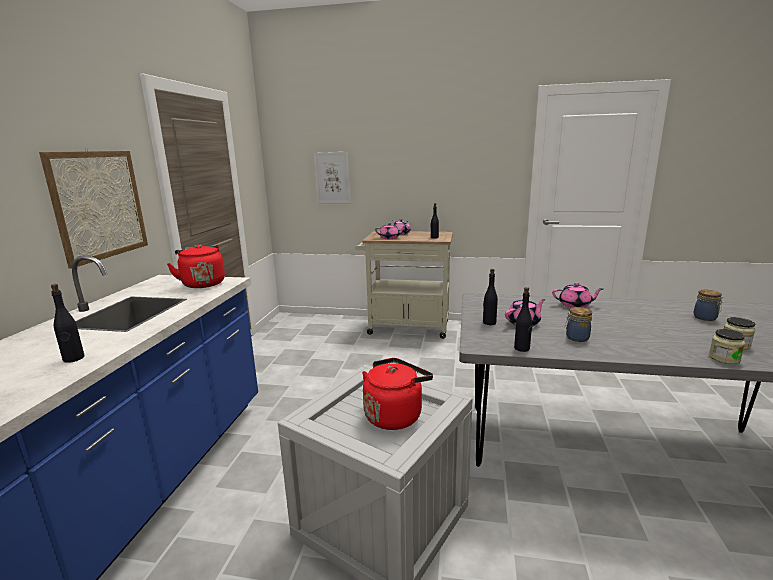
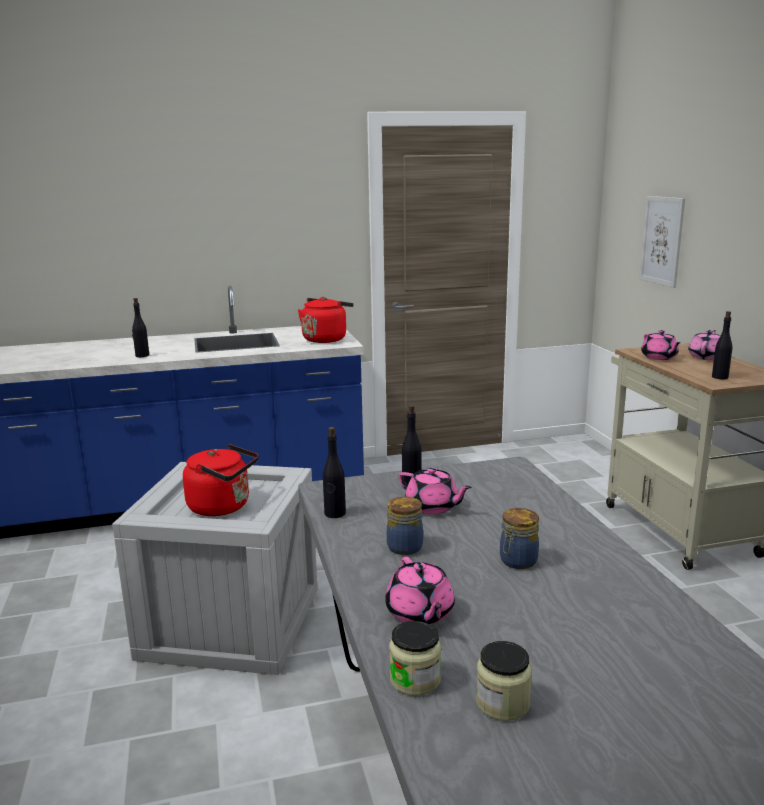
camera: 65 degrees right, 0 degrees up
(99, 204) = (282, 243): picture -> none
(575, 305) = (566, 539): pink teapot -> pink teapot (420, 613)
(705, 318) = (654, 683): jar -> jar (517, 561)

